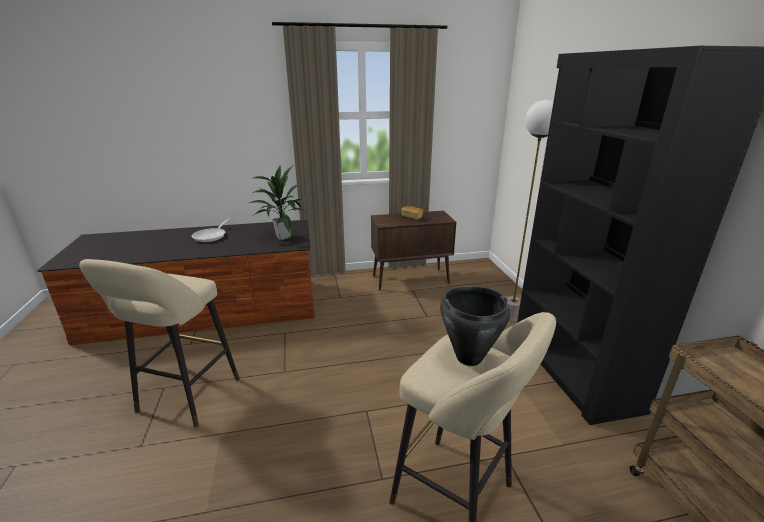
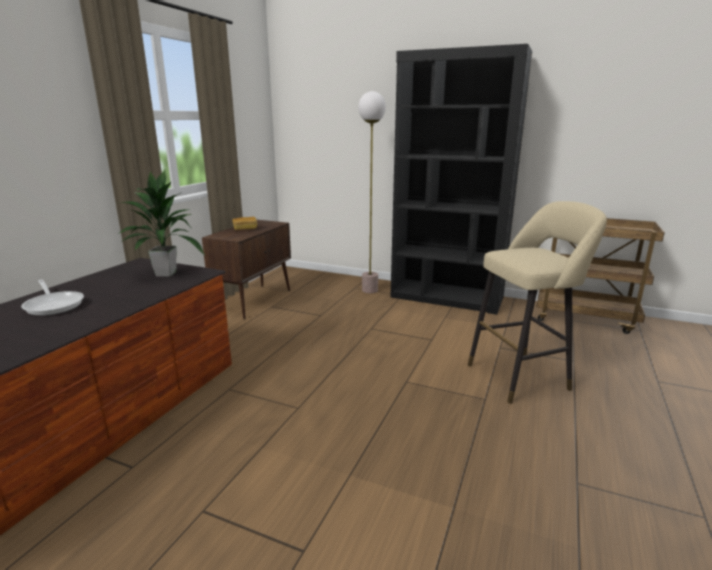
camera: 55 degrees left, 5 degrees down
(185, 398) = (253, 493): beige stool -> none
(468, 357) = (526, 252): black cooking pot -> none

